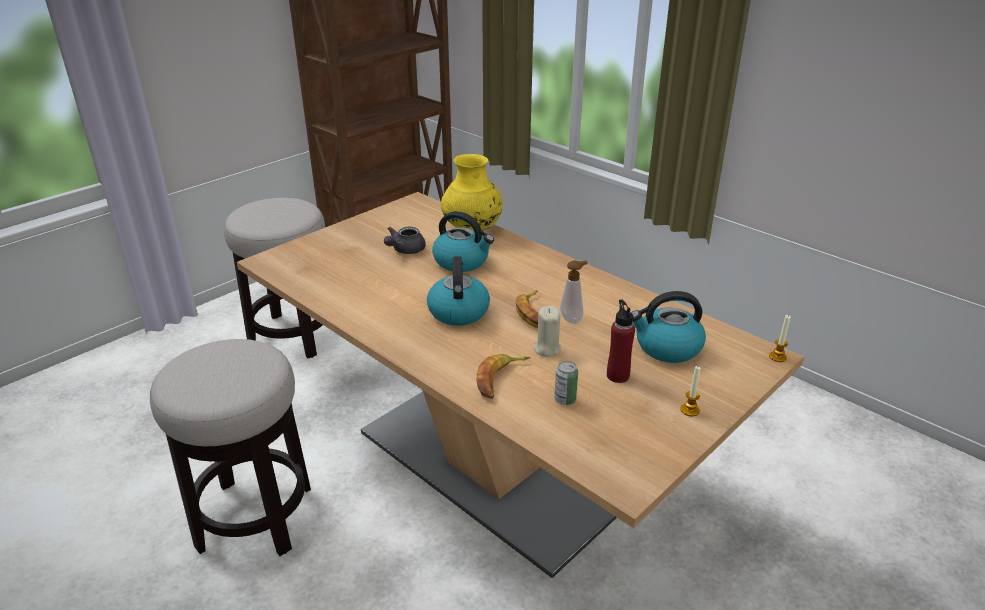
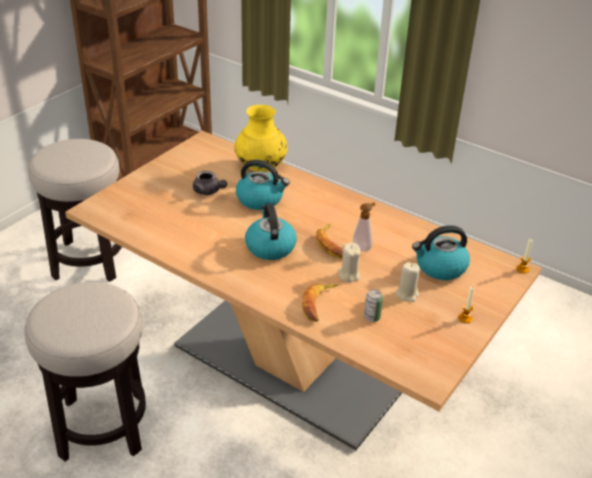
camera: 10 degrees left, 5 degrees up
(405, 250) = (209, 191): grey teapot -> grey teapot turned 75 degrees counterclockwise
(617, 375) = (407, 294): red bottle -> beige candle

